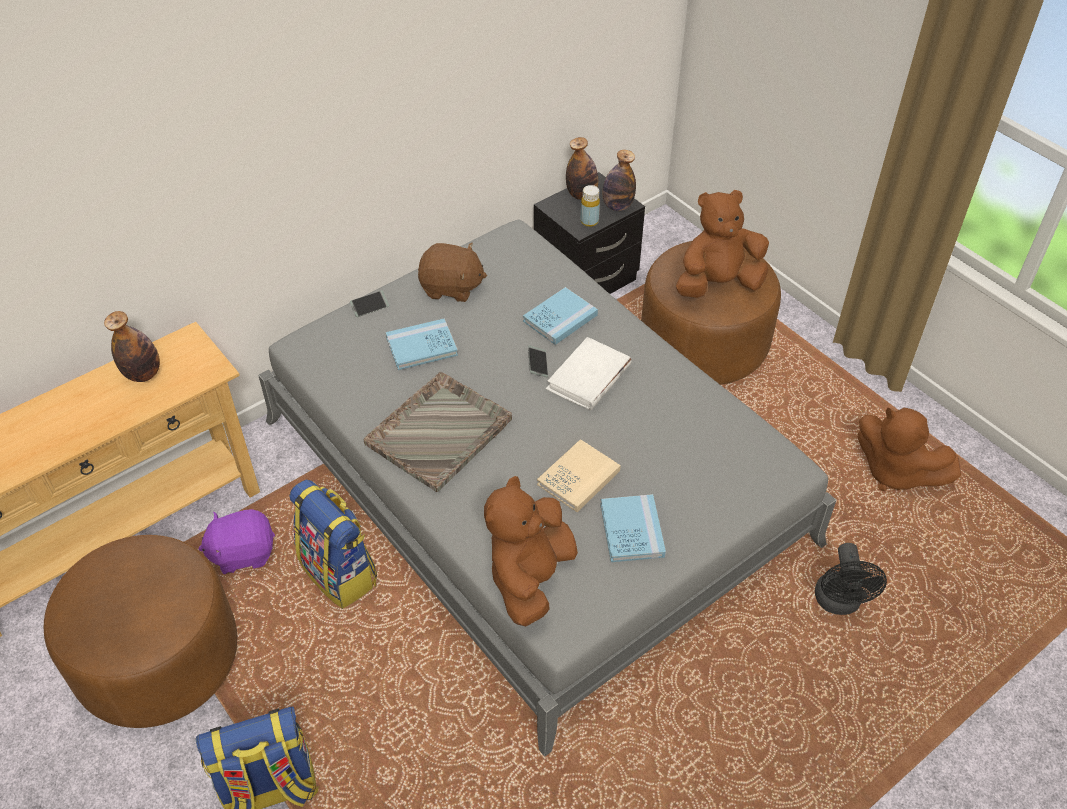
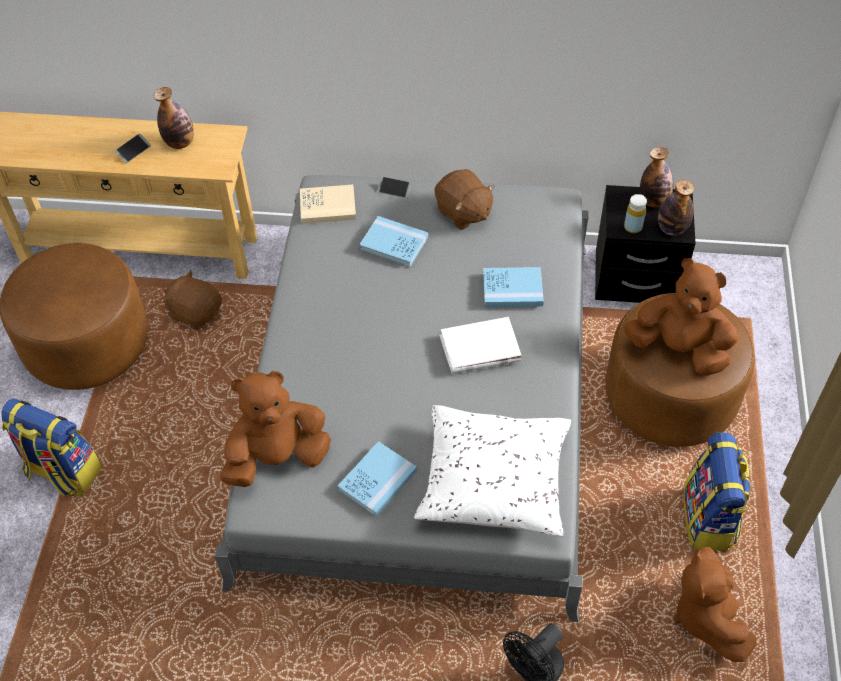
camera: 45 degrees right, 5 degrees up
(243, 553) = (196, 312): purple plush toy -> brown plush toy
(340, 573) = (235, 370): backpack -> backpack (709, 519)
(440, 431) = (335, 313): grey tray -> none
(538, 364) = (456, 313): phone -> phone (133, 151)
(578, 478) = (385, 415): beige book -> beige book (328, 206)
(714, 463) = (493, 481): none -> white pillow

